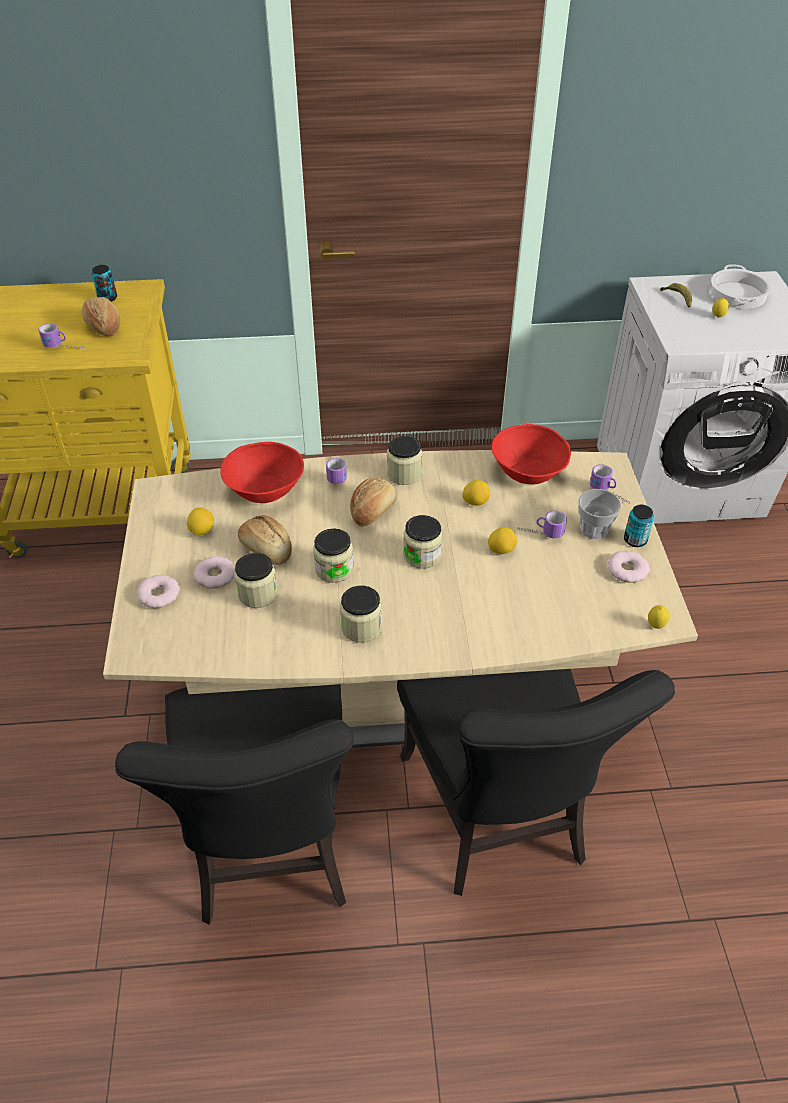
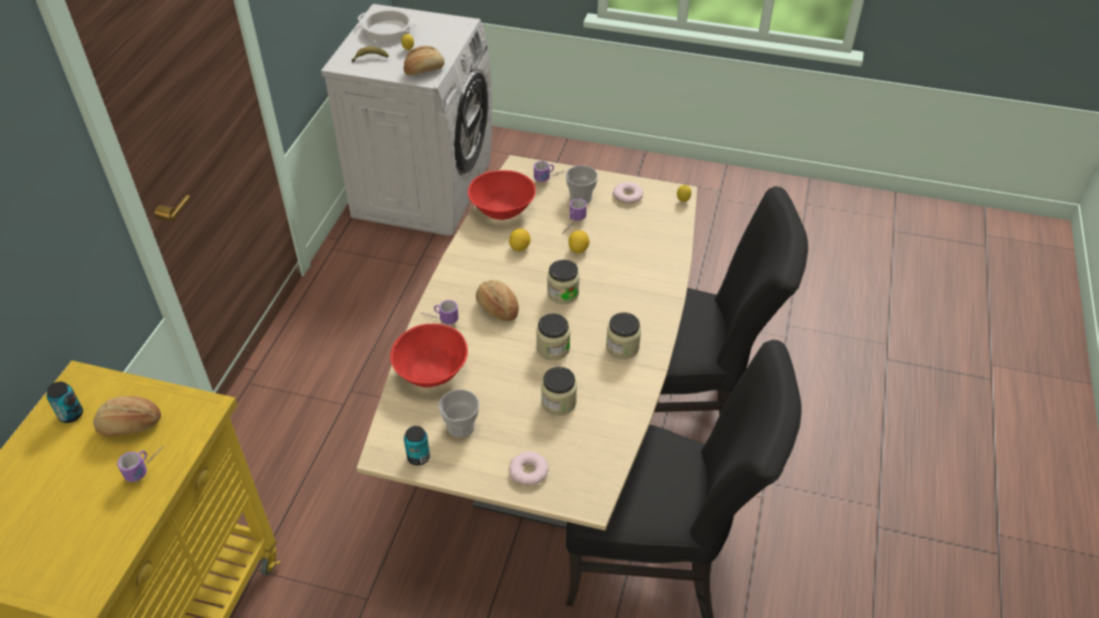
camera: 70 degrees left, 0 degrees up
(202, 530) = (461, 426): lemon -> cup
(215, 576) = (524, 427): donut -> none
(266, 549) = (507, 386): bread -> bread (424, 70)
(404, 474) = (463, 278): jar -> none
(635, 540) = (601, 182): can -> can (418, 457)

